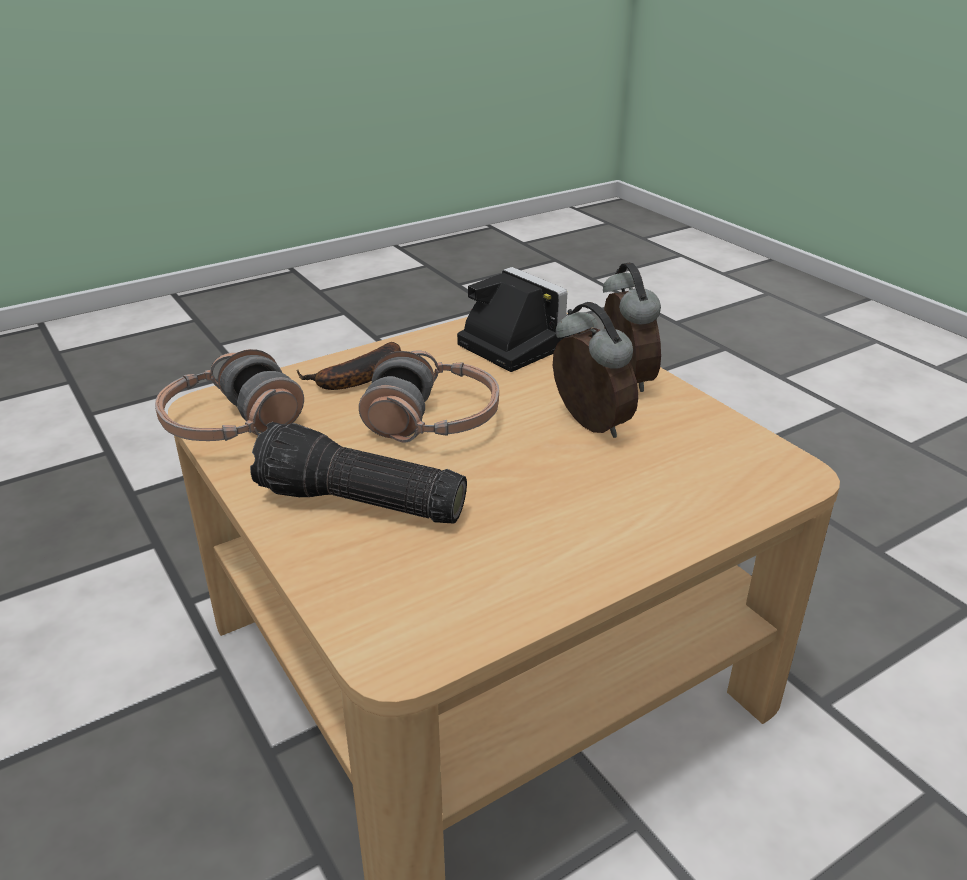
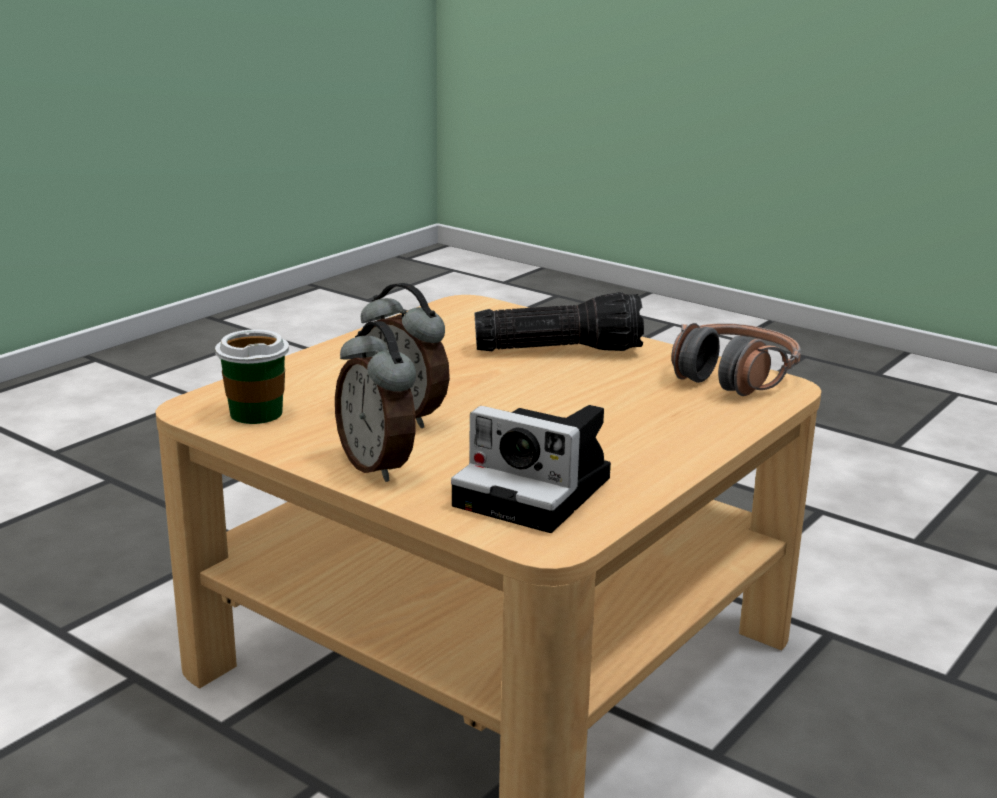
camera: 160 degrees right, 10 degrees down
(356, 379) = (677, 425): banana -> none
(432, 421) = (557, 401): headphones -> none
(731, 454) = (256, 413): none -> cup

